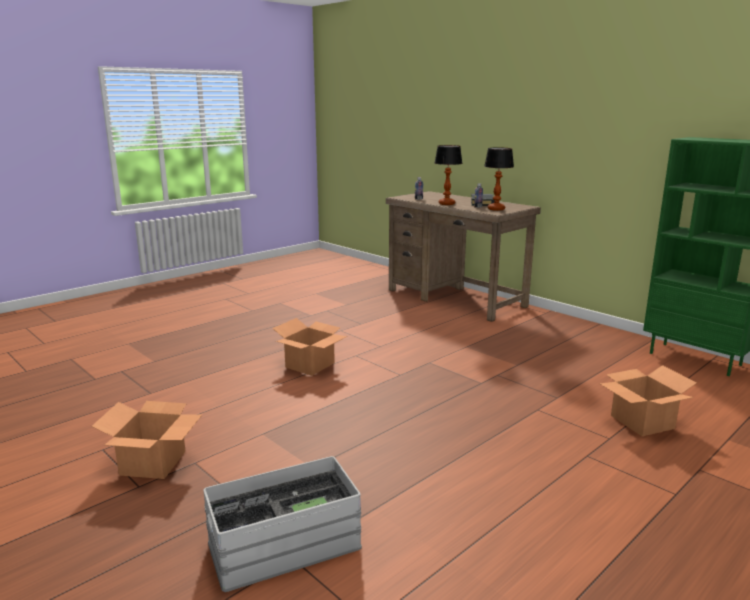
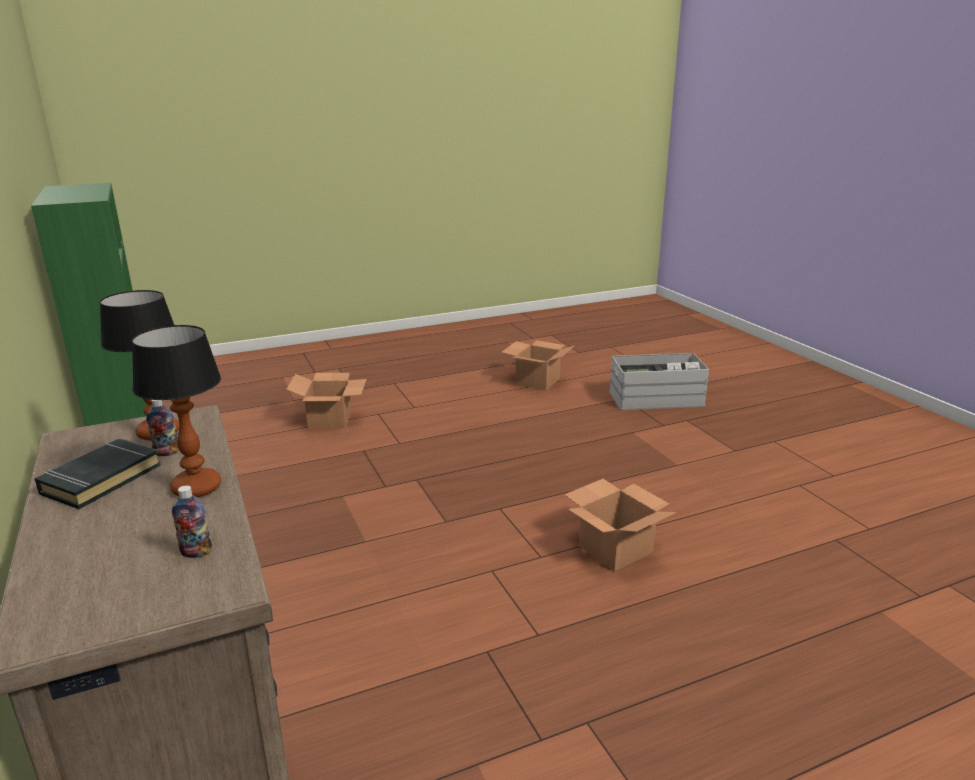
camera: 160 degrees left, 5 degrees up
(153, 462) = (773, 456): cardboard box -> cardboard box (538, 381)

